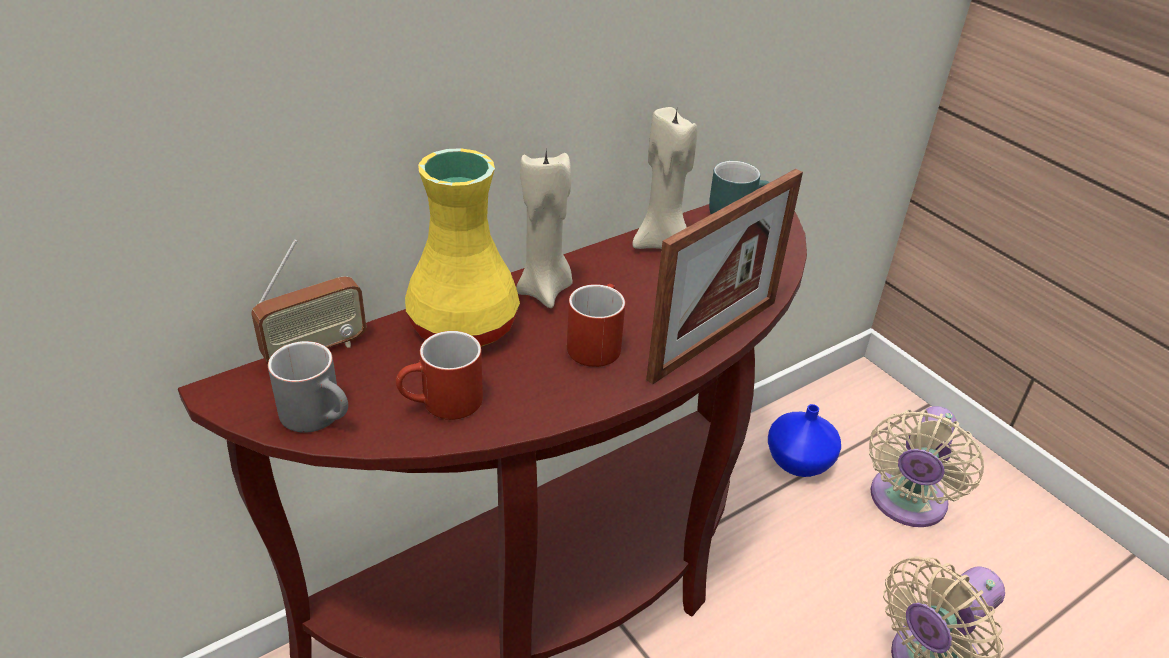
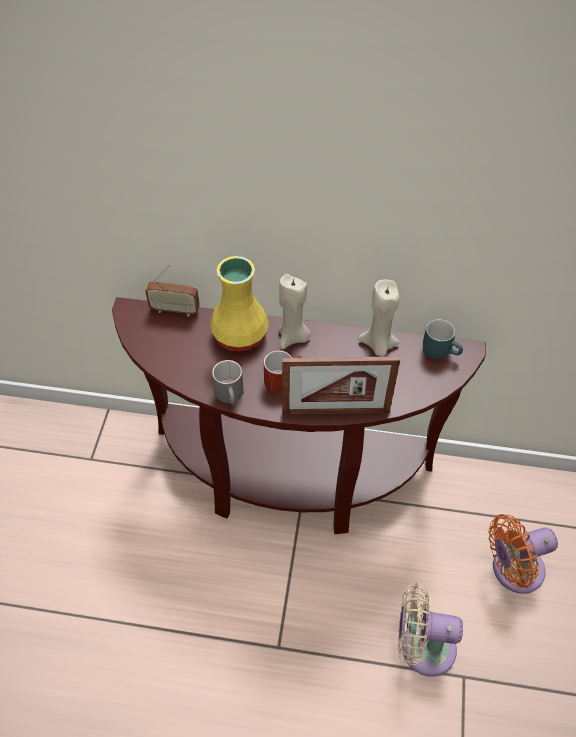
camera: 45 degrees right, 15 degrees up
(320, 416) = (149, 342): grey mug -> grey mug (231, 395)
(442, 404) = (193, 366): red mug -> none
(799, 461) = (479, 504): blue vase -> none
(905, 503) = (512, 570): beige fan -> orange fan

